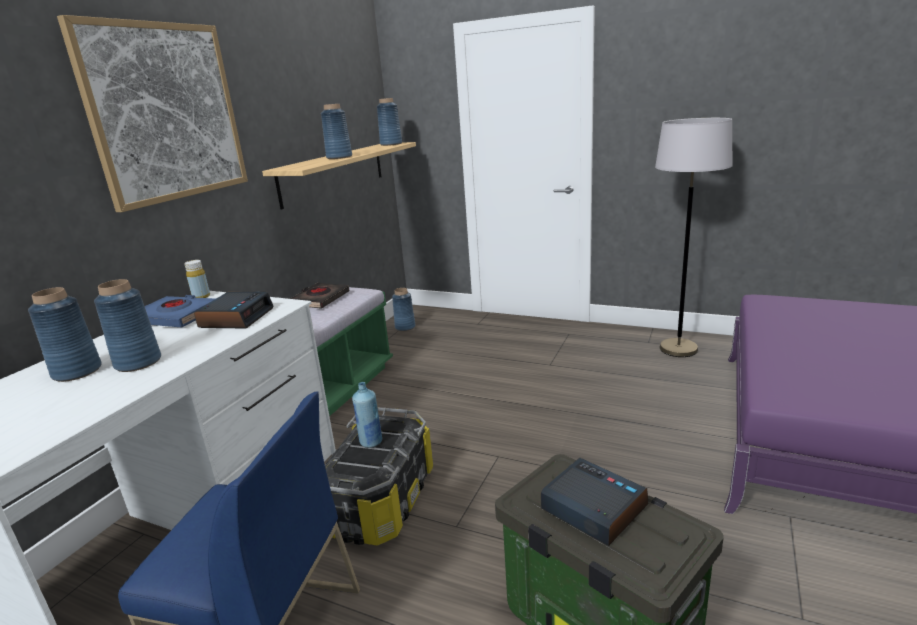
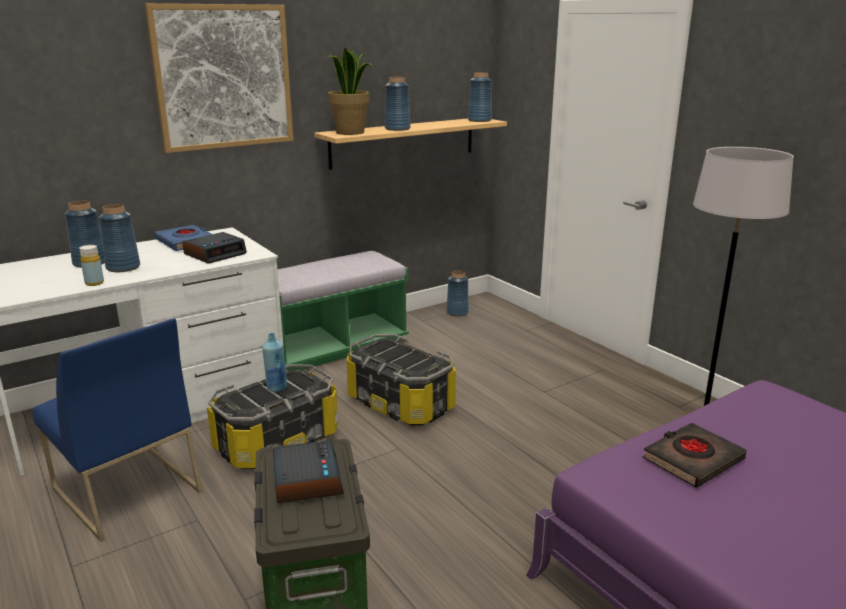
camera: 30 degrees right, 0 degrees up
(201, 296) = (221, 231): yellow bottle -> yellow bottle (94, 283)
(303, 165) = (350, 133): none -> potted plant
(320, 299) = (345, 260): black book -> black book (692, 460)
(451, 418) = (400, 404): none -> storage box

